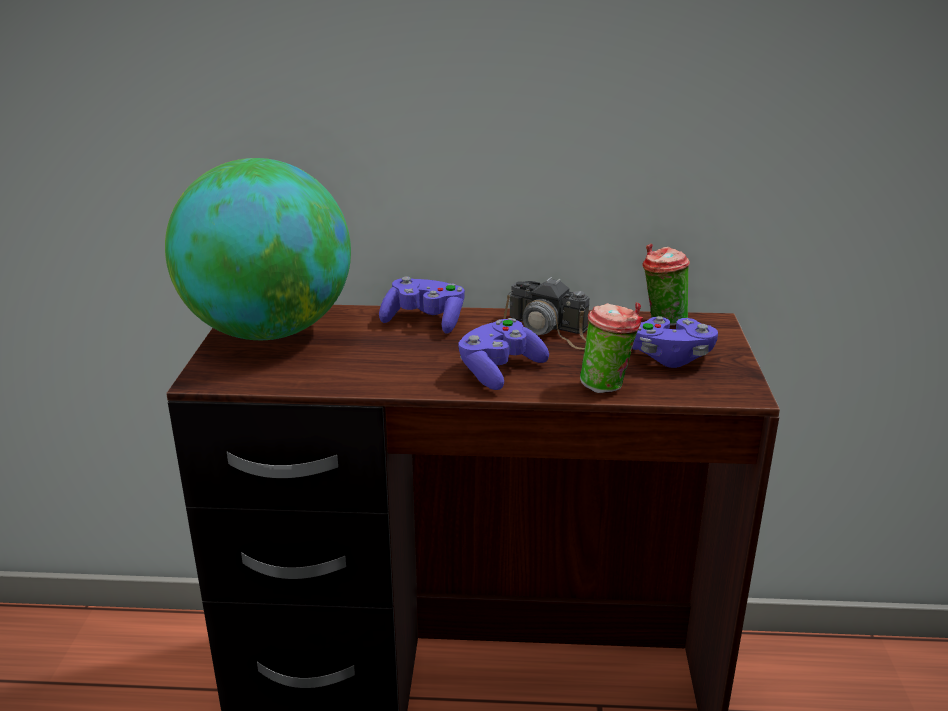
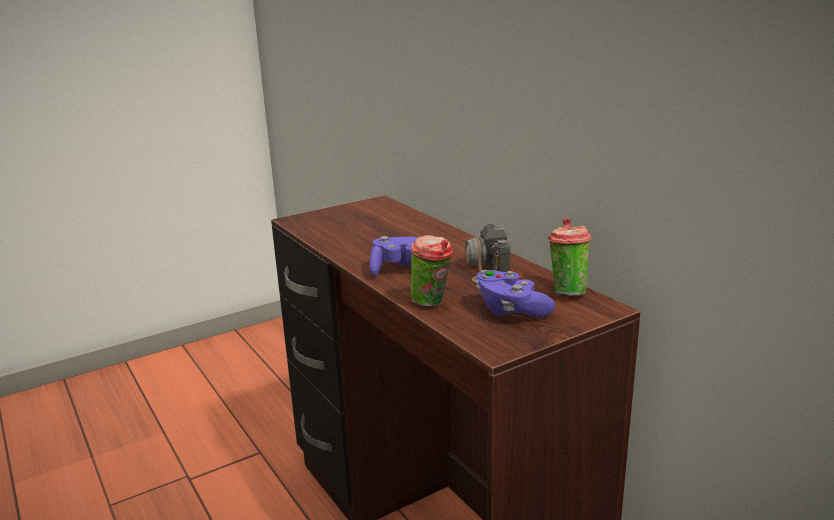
camera: 55 degrees right, 5 degrees down
(268, 331) = (363, 212): globe -> none
(425, 321) = (438, 235): purple game controller -> none

